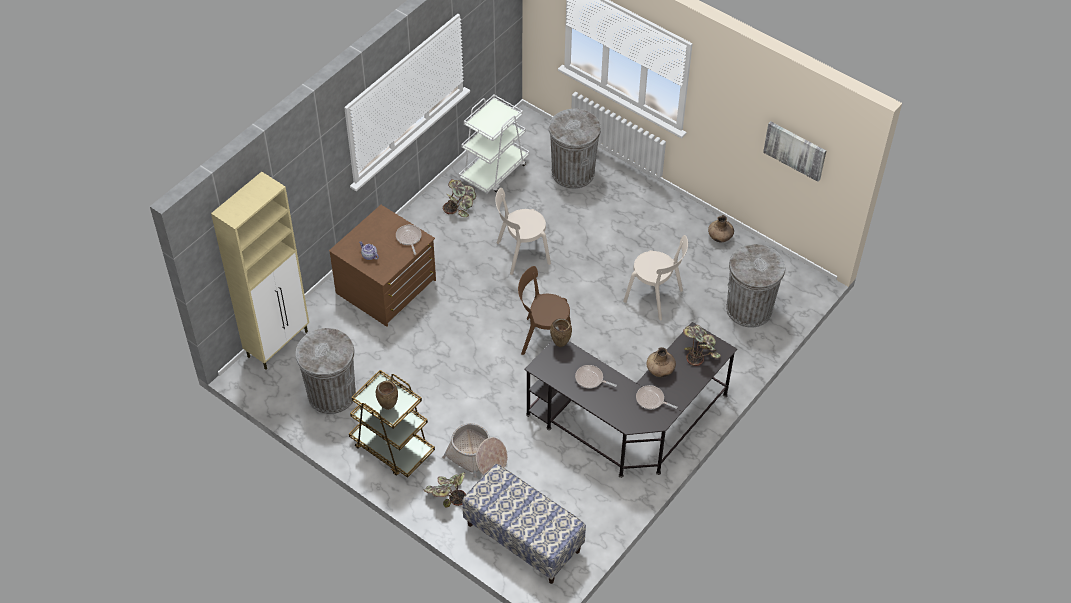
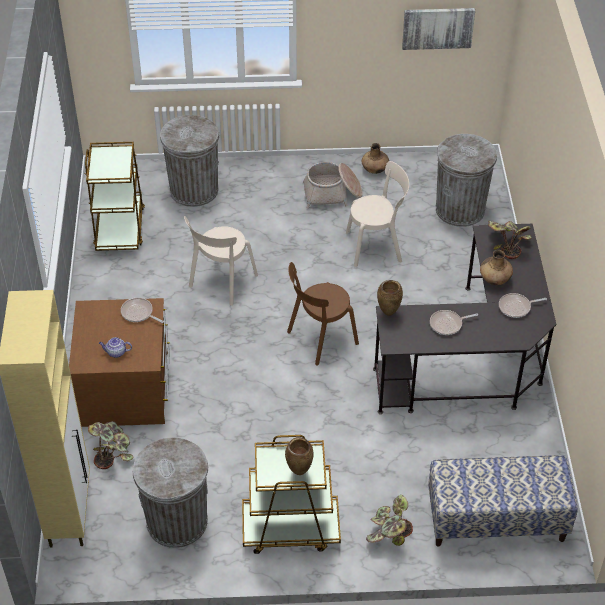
camera: 40 degrees left, 5 degrees down
(460, 206) = (120, 276): potted plant -> potted plant (112, 451)
(477, 457) = (377, 481): basket -> basket (332, 193)
(494, 170) = (120, 228): white cart -> brown cart

